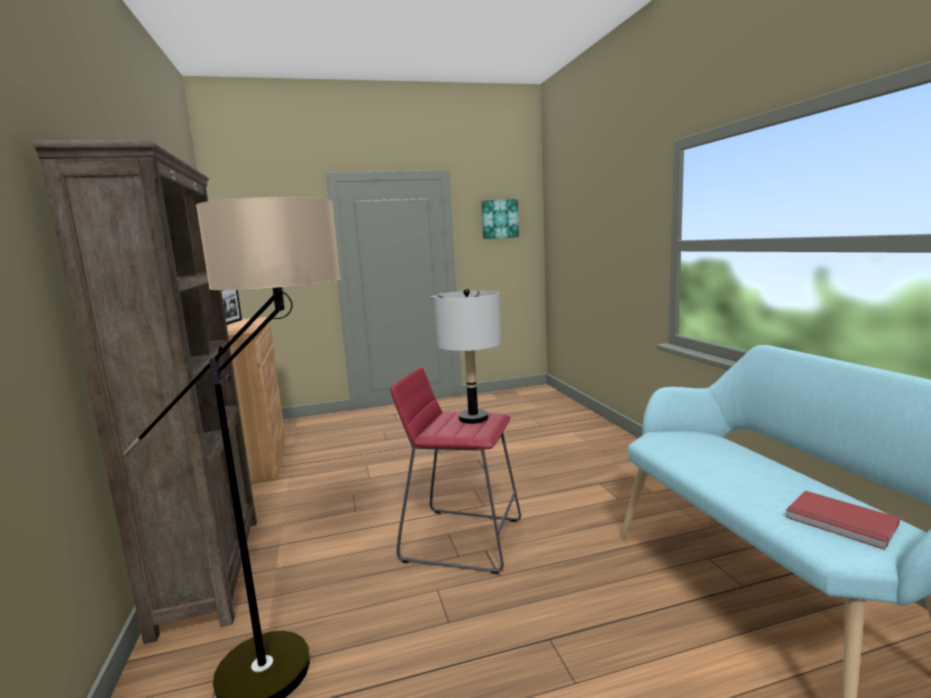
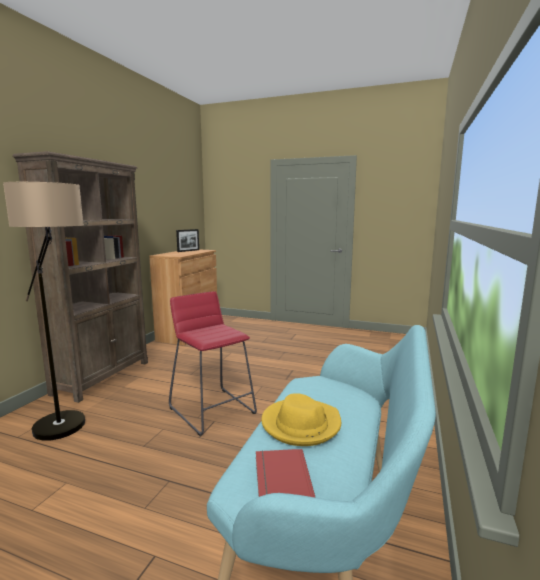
camera: 35 degrees right, 0 degrees up
(473, 418) = (222, 331): grey table lamp -> none
(499, 219) = (395, 194): picture -> none
(744, 476) = (301, 424): none -> yellow hat

